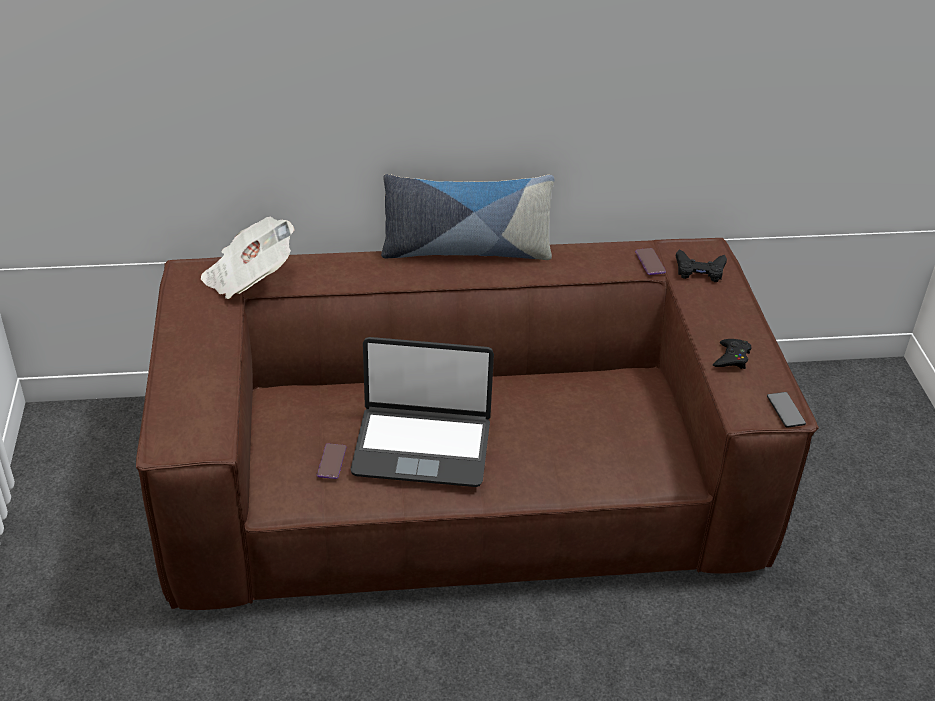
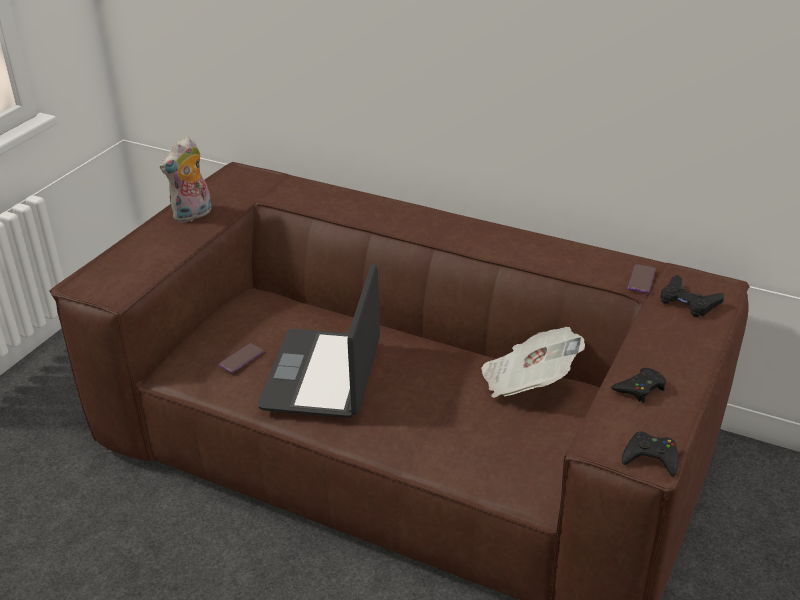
camera: 35 degrees right, 5 degrees down
(196, 334) = (193, 215): none -> plush toy
(249, 277) = (275, 189): newspaper -> newspaper (528, 382)
(422, 446) = (323, 375): laptop -> laptop turned 60 degrees clockwise
(466, 250) = (473, 220): pillow -> none
(785, 410) = (651, 458): phone -> black game controller

